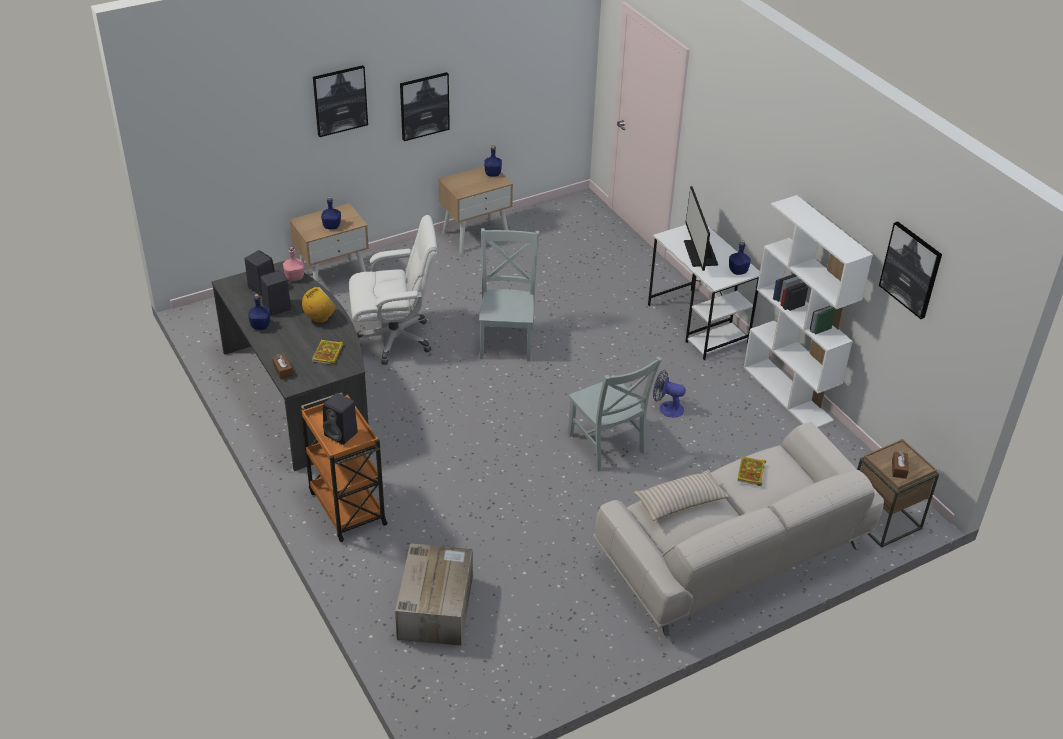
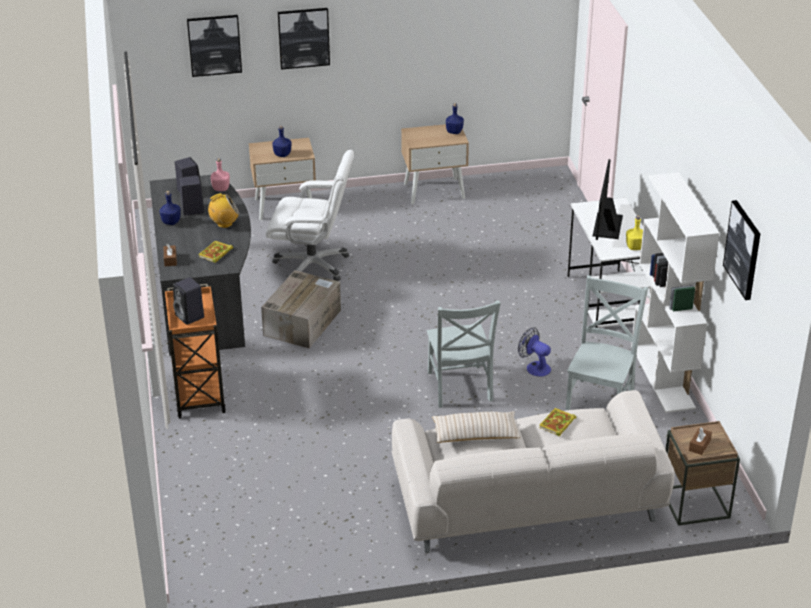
camera: 20 degrees right, 5 degrees down
(424, 106) = (389, 55): picture -> picture (214, 45)
(435, 606) = (233, 485): cardboard box -> cardboard box (302, 322)
(507, 340) = (415, 284): grey chair -> grey chair (600, 399)
(738, 271) = (635, 247): blue bottle -> yellow bottle

